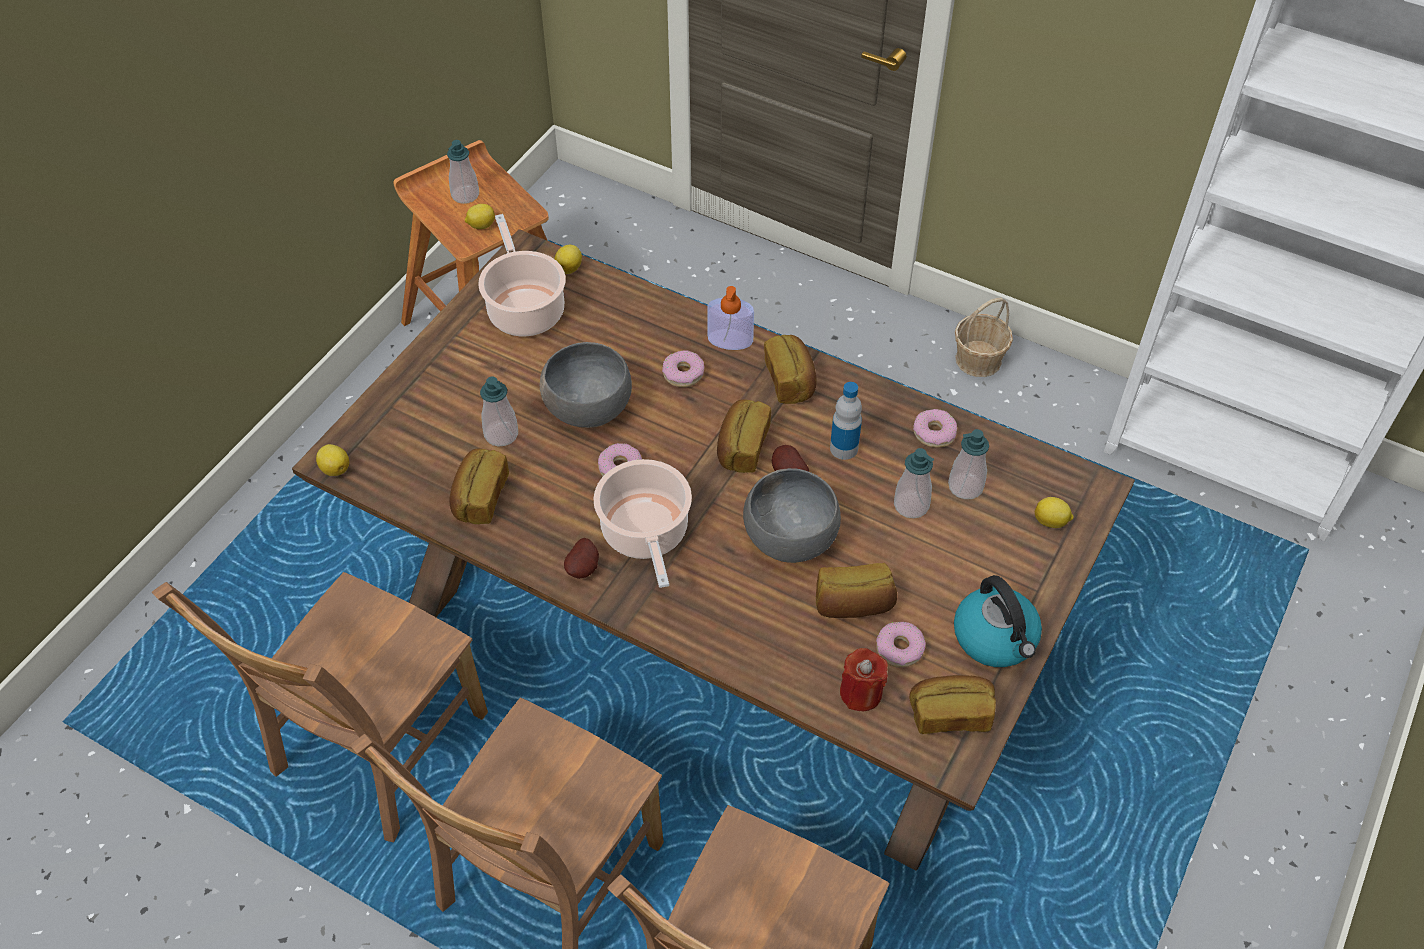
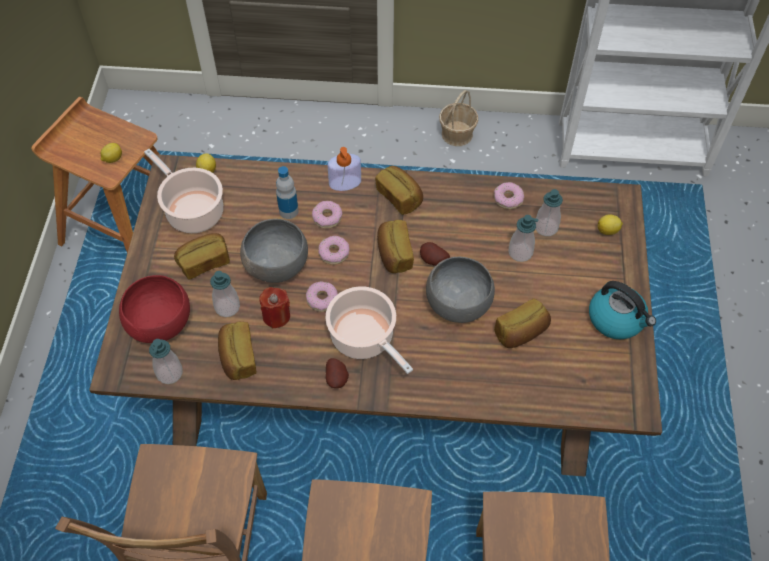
camera: 25 degrees left, 5 degrees up
(335, 468) = (122, 377): lemon -> none
(412, 423) = (159, 323): none -> red bowl
(465, 195) = (88, 140): soap dispenser -> soap dispenser (169, 373)
(844, 448) = (458, 230): bottle -> bottle (288, 211)
(861, 693) = (557, 388): red candle -> red candle (276, 316)
(899, 648) = (564, 350): donut -> donut (334, 253)
(950, 714) = (617, 379): bread -> bread (204, 262)

